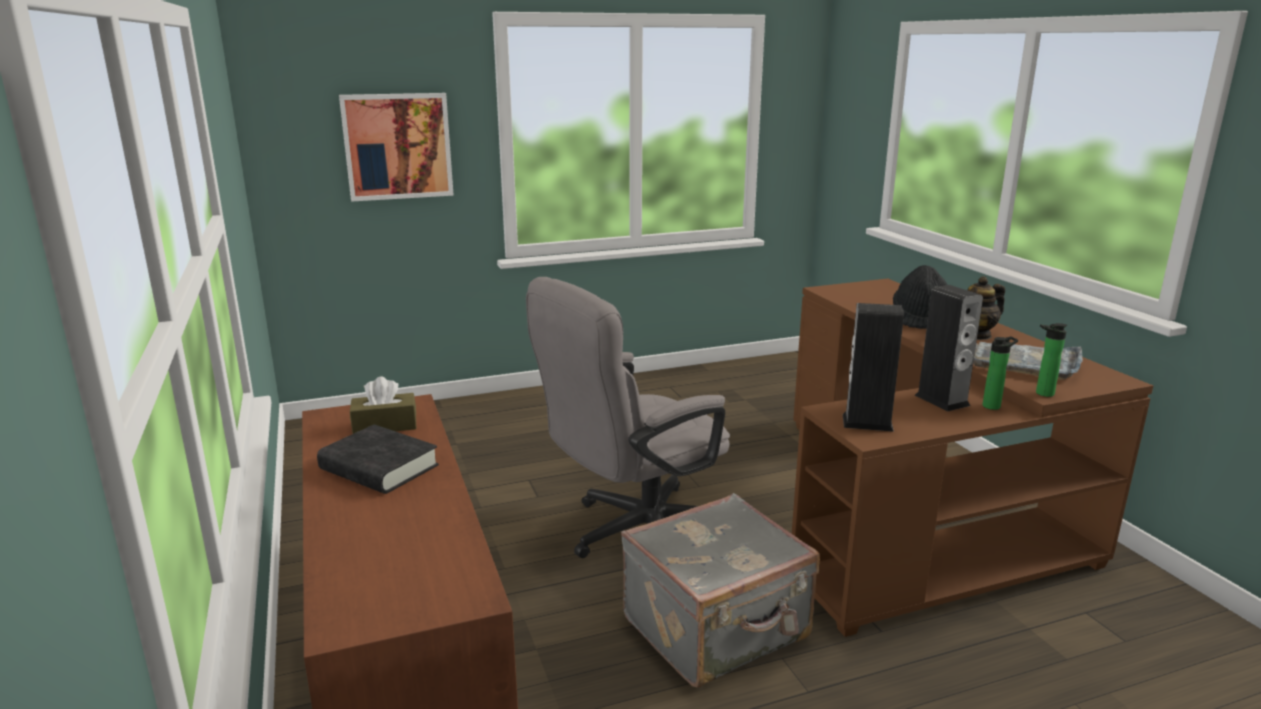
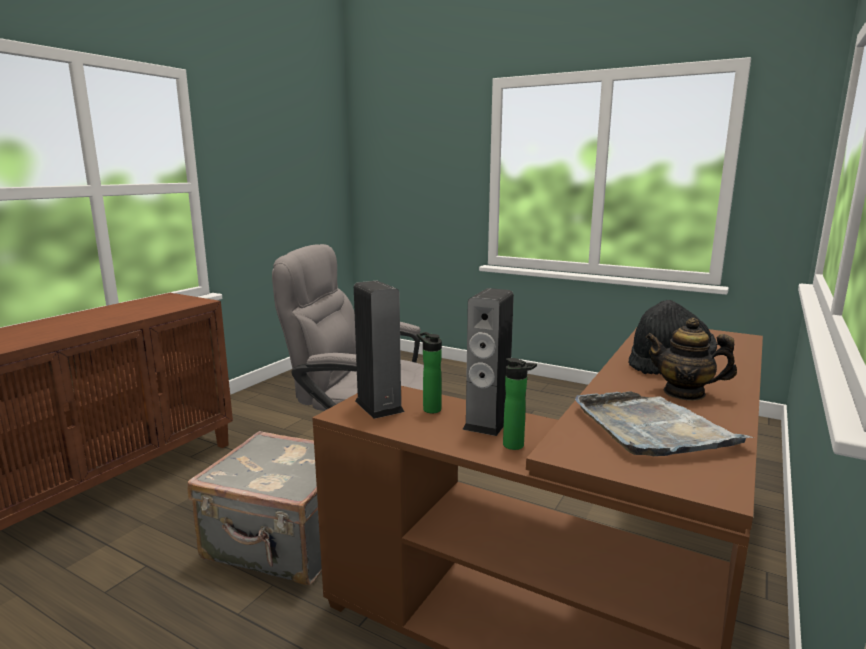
camera: 50 degrees right, 5 degrees down
(379, 468) = (105, 315): black book -> none
(385, 426) = (163, 304): brown tissue box -> none
(397, 146) = (426, 176): picture -> none
(1042, 393) = (562, 451): bottle -> bottle (430, 409)

